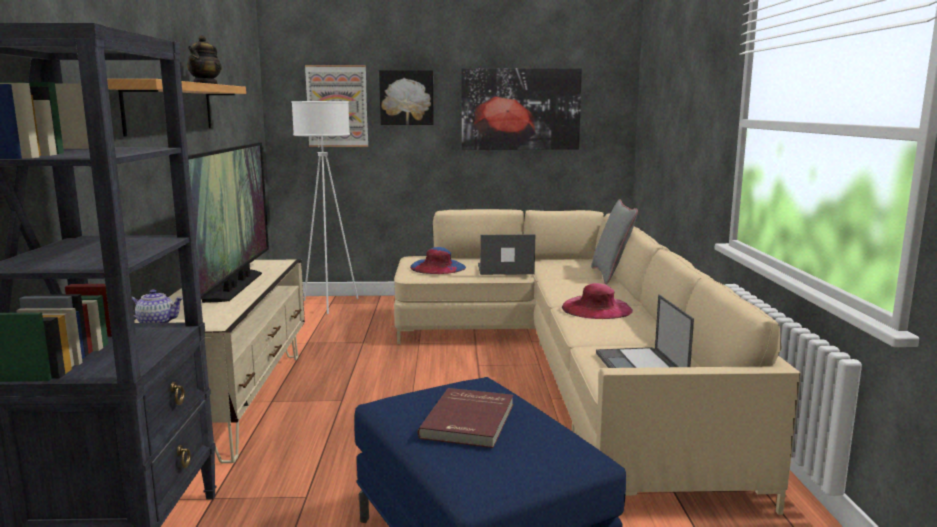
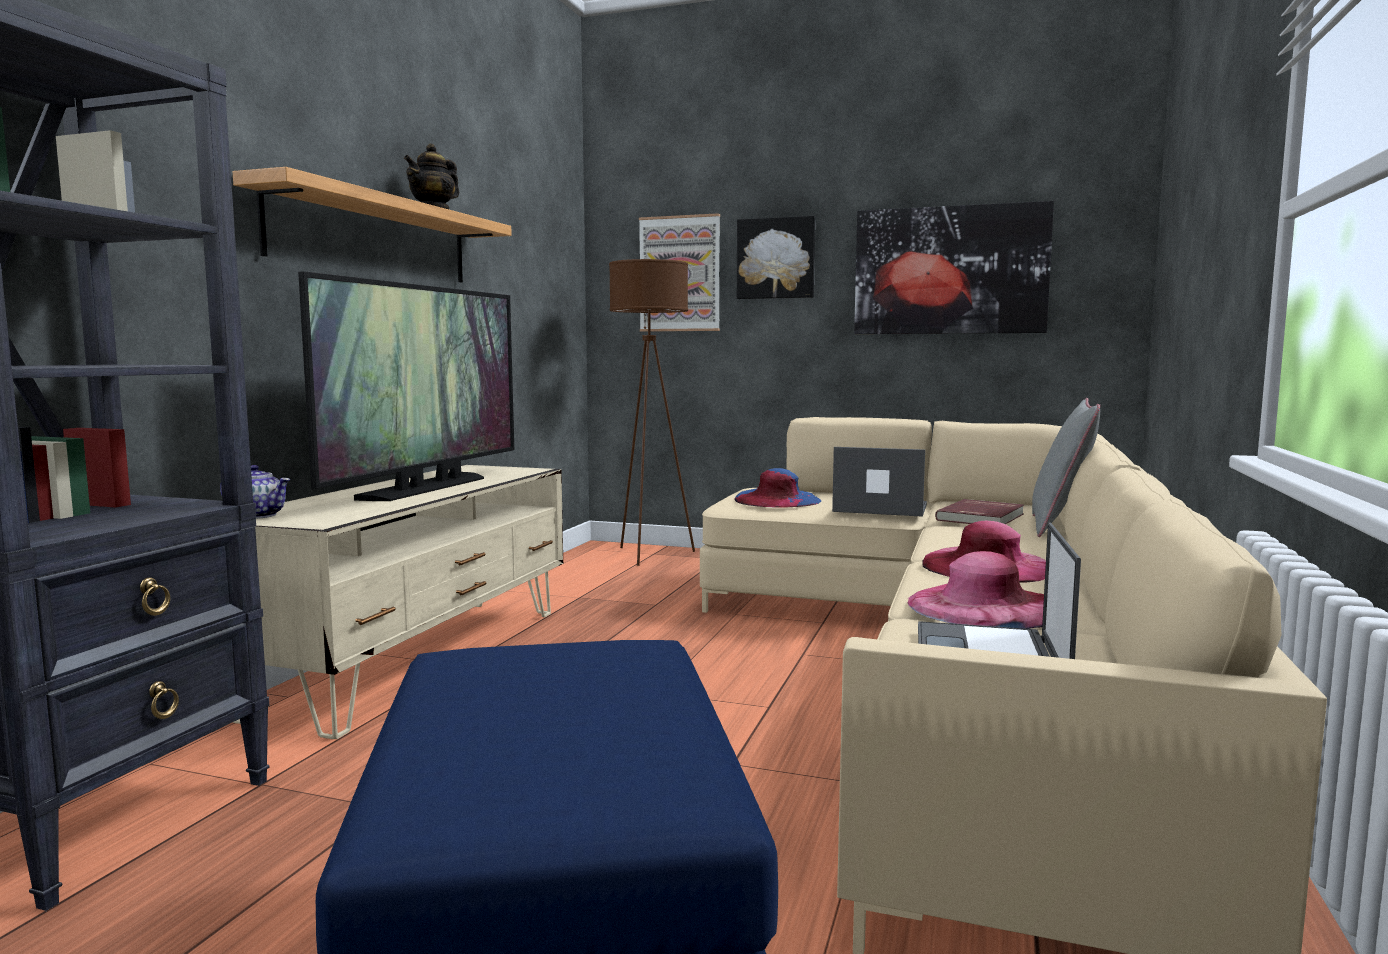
camera: 20 degrees right, 5 degrees down
(329, 304) = (650, 555): white floor lamp -> brown floor lamp
(470, 421) = (539, 698): red book -> red book (982, 517)
(615, 335) = (984, 606): none -> pink hat

